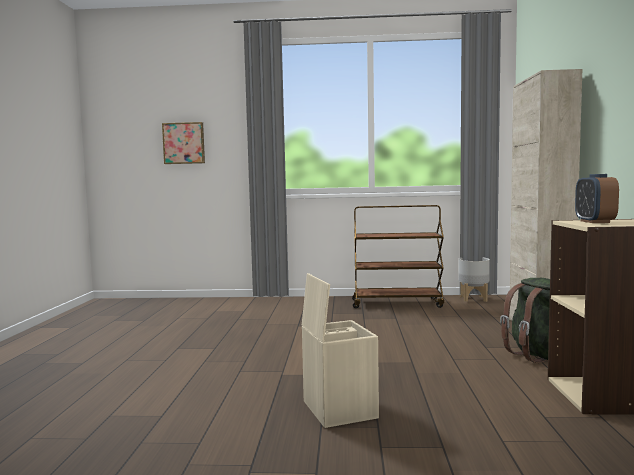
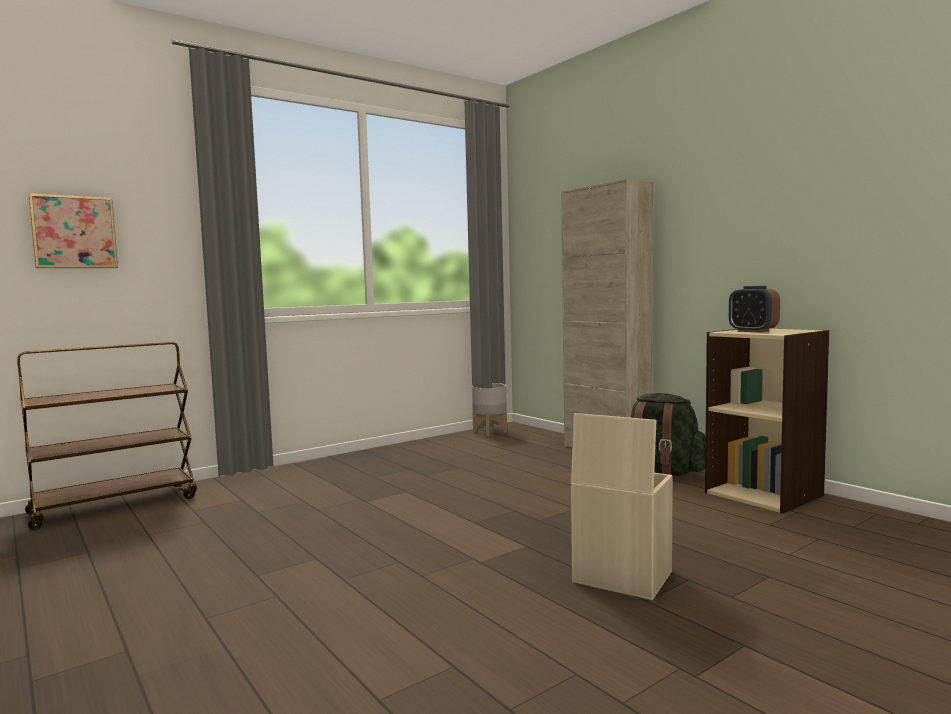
camera: 40 degrees left, 0 degrees up
(397, 303) = (424, 451): brown cart -> brown cart (116, 505)

